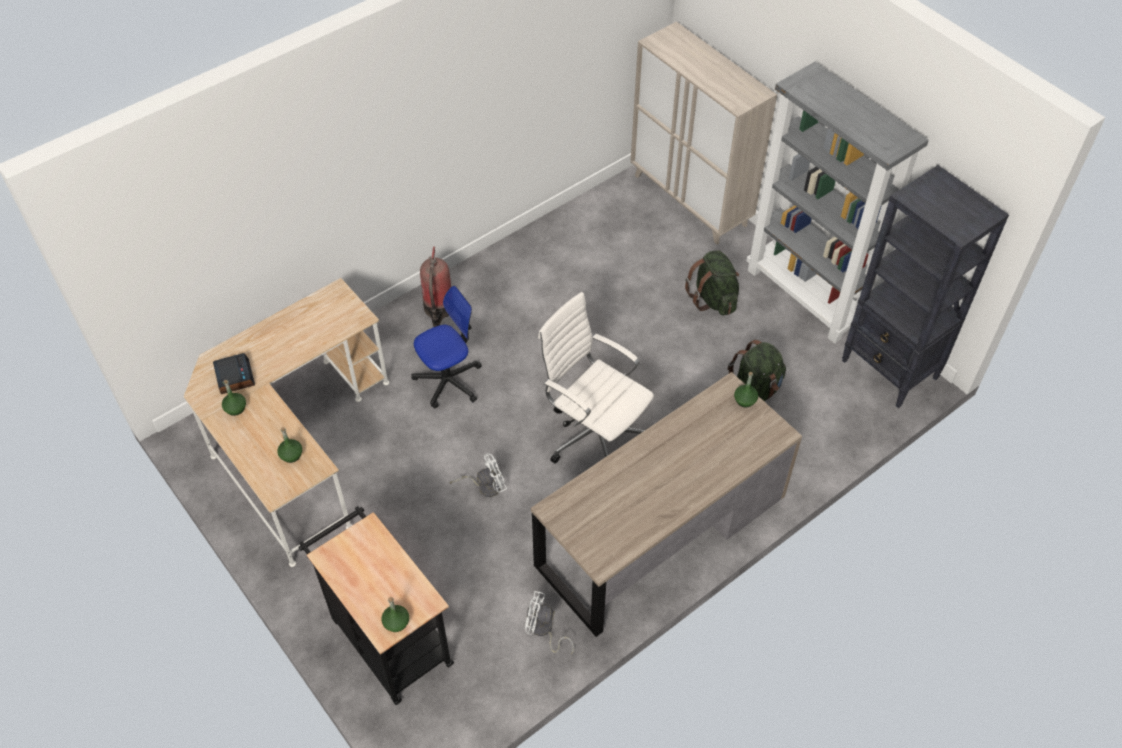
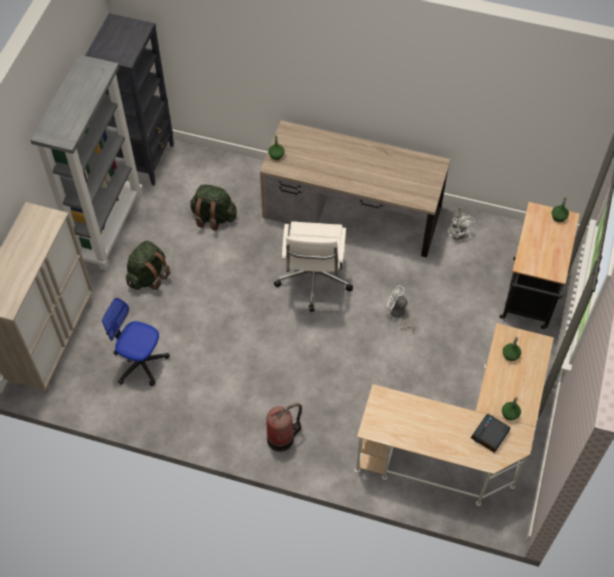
camera: 125 degrees left, 5 degrees up
(448, 381) = (338, 387): office chair -> office chair (140, 362)

